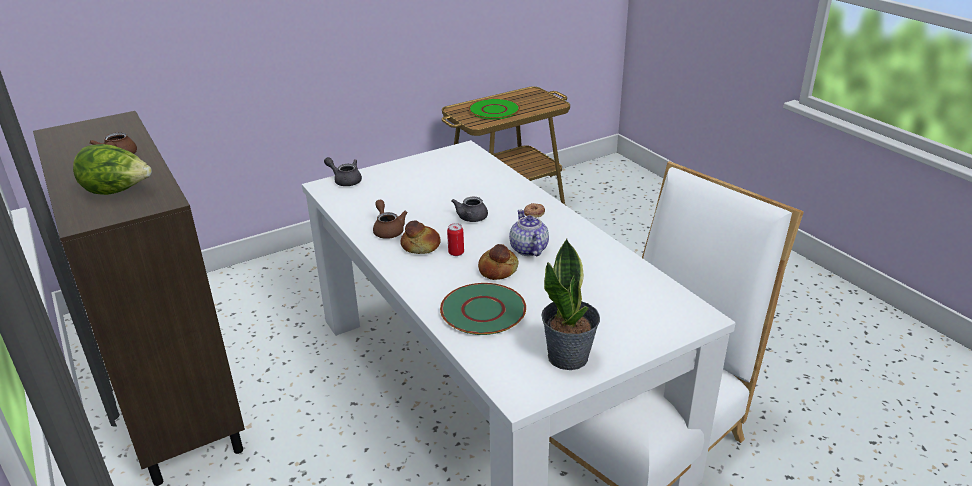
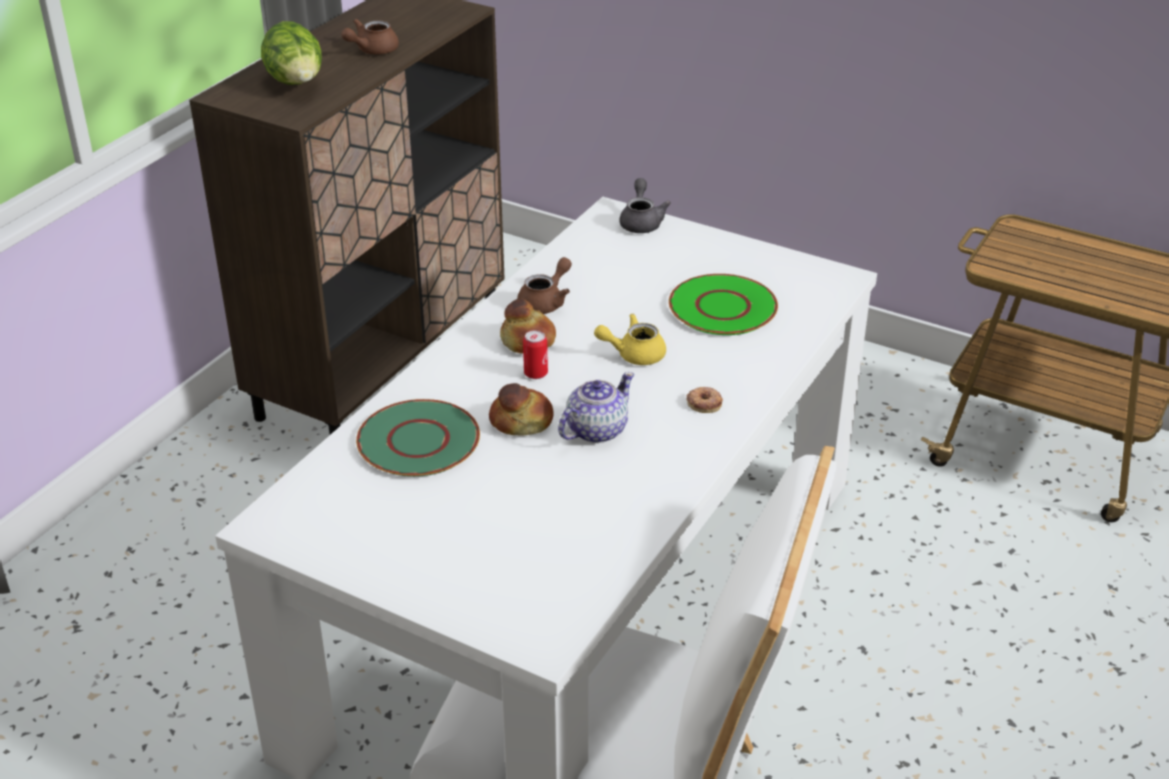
camera: 60 degrees right, 5 degrees up
(470, 219) = (633, 354): grey teapot -> yellow teapot
(494, 110) = (1065, 264): green plate -> green plate (722, 307)
(569, 357) = (365, 542): potted plant -> none

